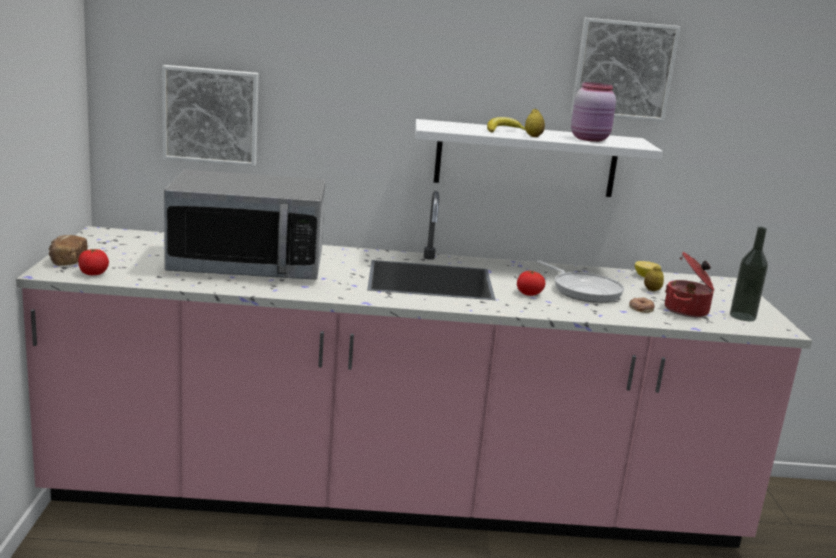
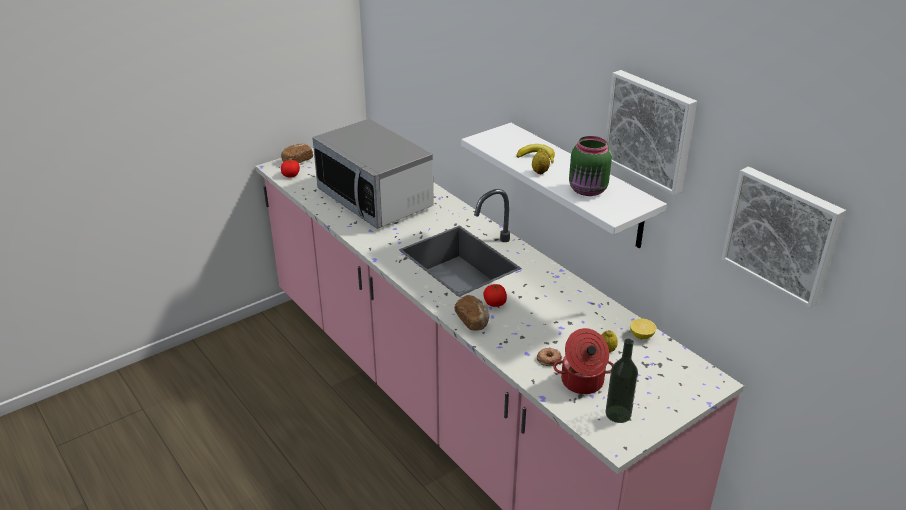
camera: 55 degrees right, 15 degrees up
(211, 115) = (409, 79): picture -> picture (783, 234)
(544, 309) = (473, 320): none -> bread
(583, 290) = (546, 321): frying pan -> none
(590, 139) = (588, 190): pink jar -> green jar

